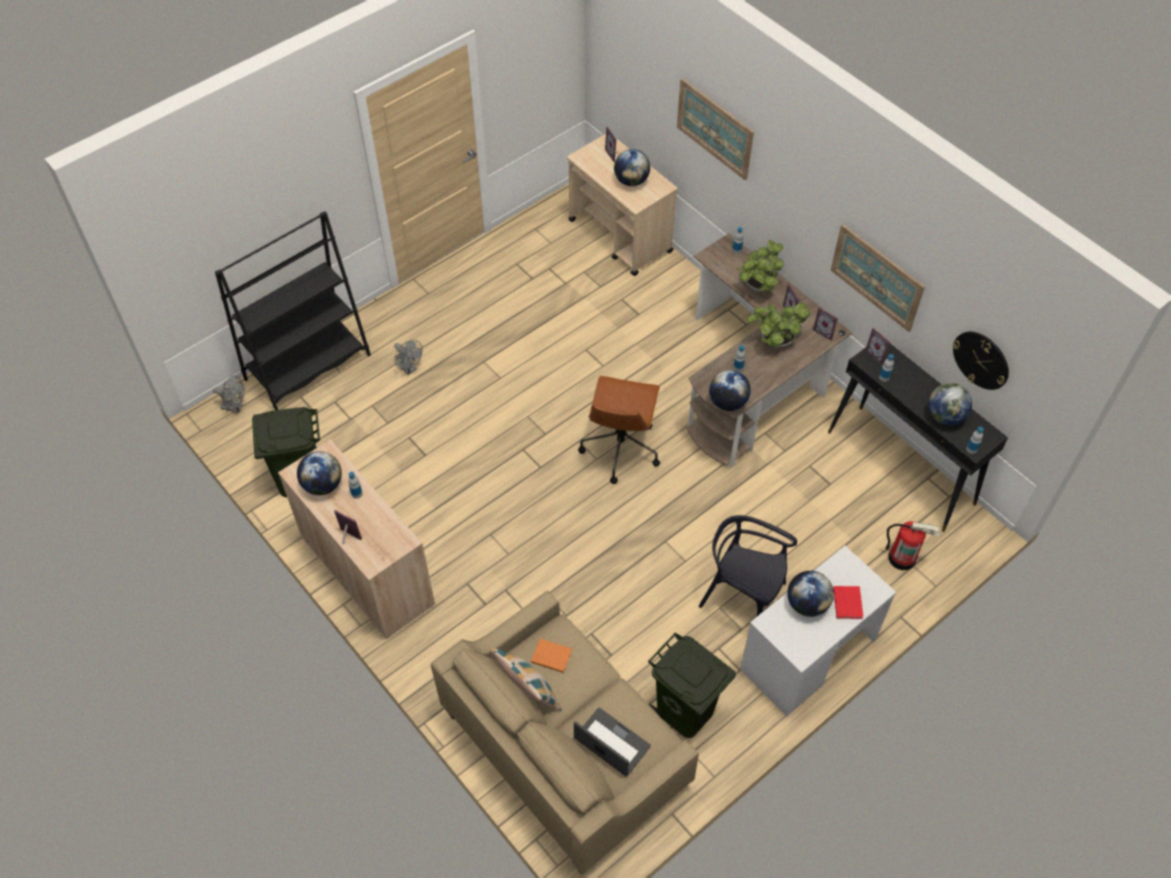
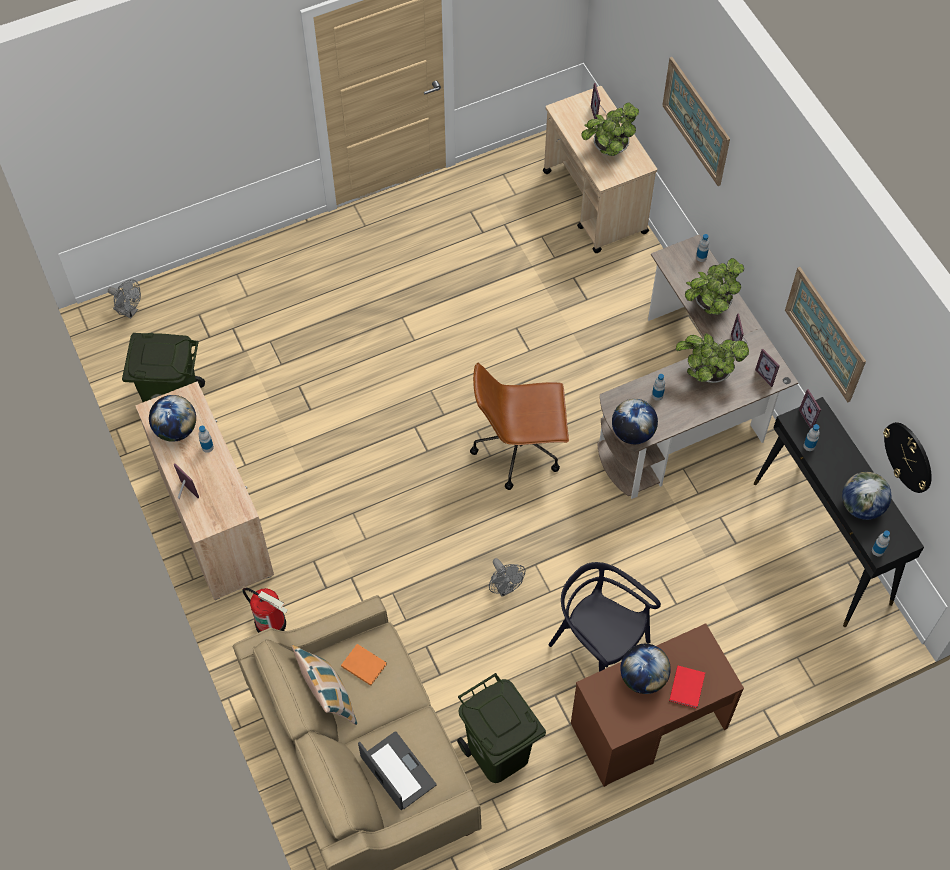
camera: 15 degrees right, 5 degrees up
(308, 367) = (215, 283): black bookcase -> none
(409, 368) = (320, 308): grey fan -> grey fan (504, 588)
(620, 448) = (519, 449): brown office chair -> brown office chair turned 60 degrees clockwise
(631, 181) = (608, 150): globe -> potted plant
(808, 654) = (648, 726): white desk -> brown desk
(902, 557) = (788, 645): fire extinguisher -> fire extinguisher (271, 623)

